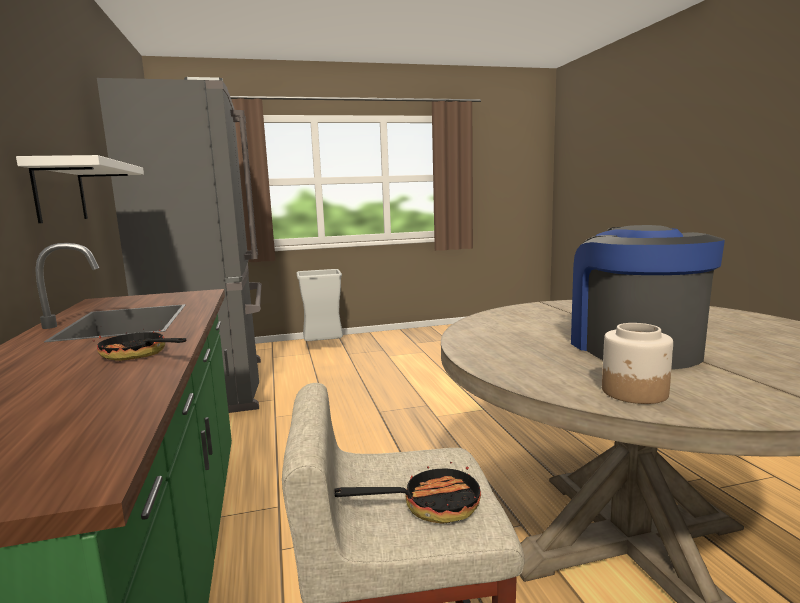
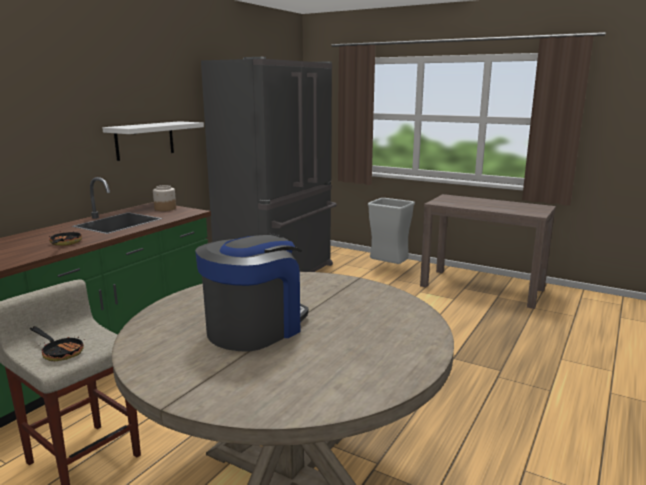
camera: 45 degrees right, 5 degrees up
(426, 338) = (482, 288): none -> brown console table
(635, 392) = (157, 344): jar -> jar (165, 209)

